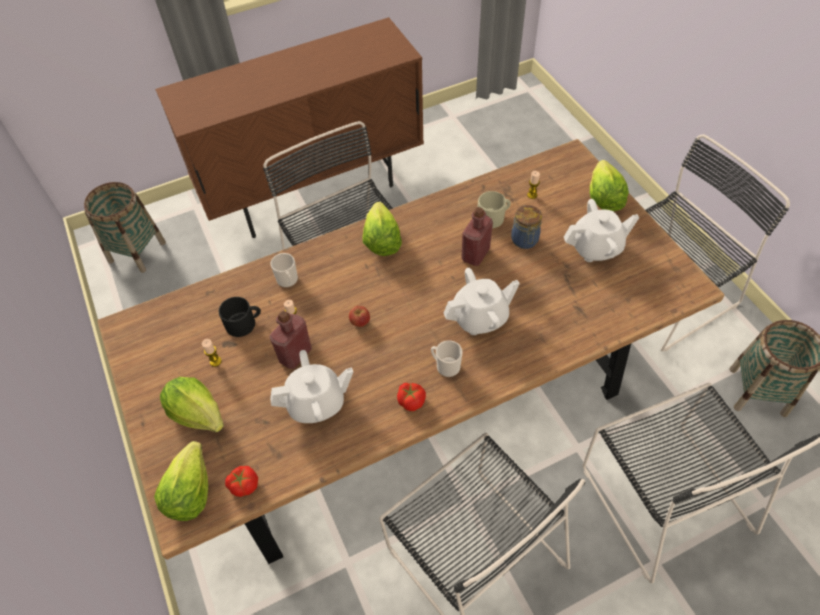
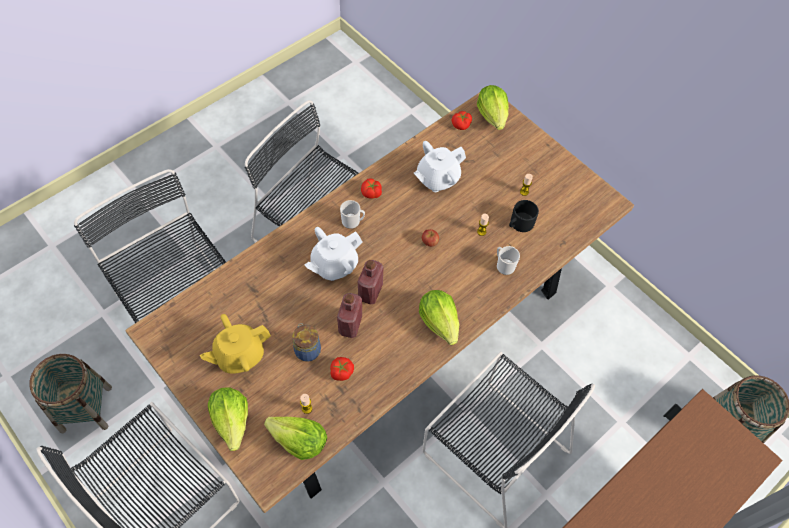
camera: 160 degrees right, 5 degrees up
(198, 413) = (514, 157): lettuce -> lettuce (298, 441)
(295, 354) = (468, 208): red bottle -> red bottle (370, 292)
(493, 217) = (341, 372): beige mug -> tomato
(596, 248) = (239, 355): white teapot -> yellow teapot

